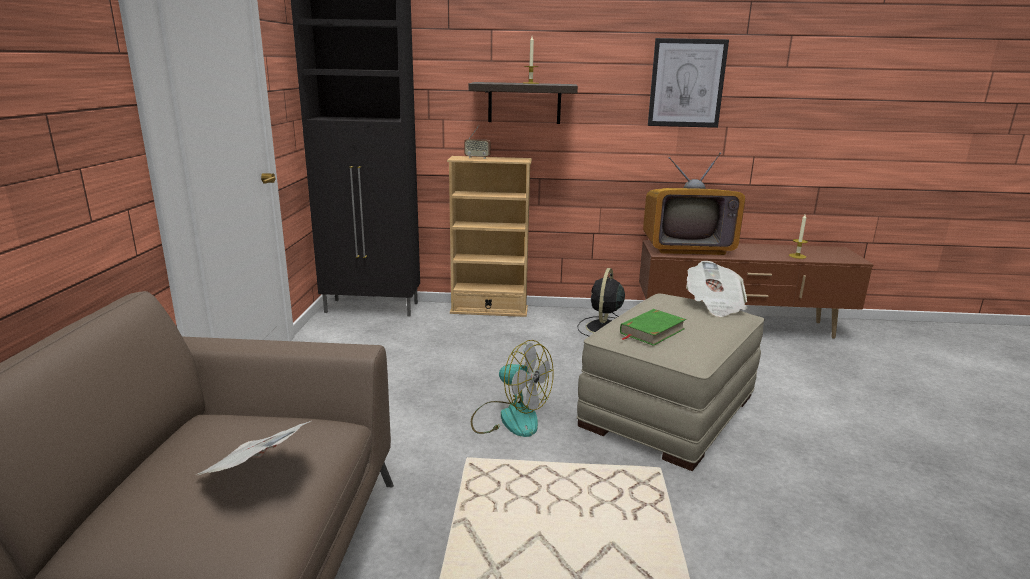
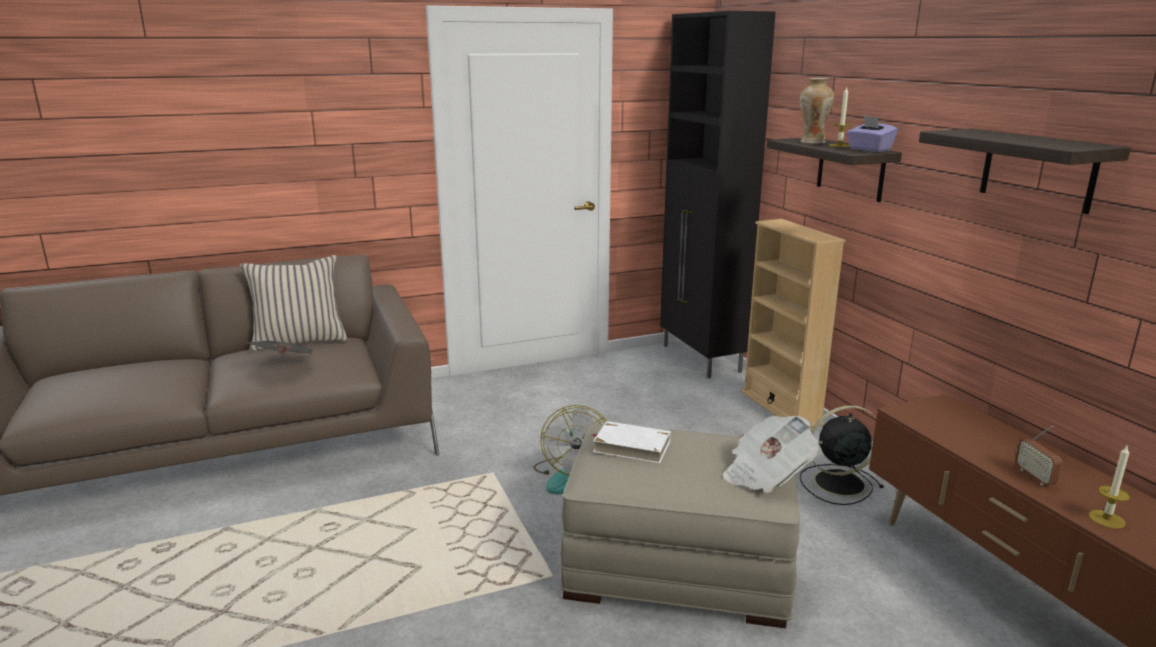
camera: 65 degrees right, 0 degrees up
(154, 456) = (299, 341): none -> beige pillow
(477, 158) = (788, 226): radio -> radio (1034, 477)
(505, 83) = (812, 142): none -> vase
(559, 83) = (869, 150): none -> purple tissue box
(652, 331) = (631, 446): green book -> white book
(686, 83) = (1037, 170): picture -> shelf
(687, 247) = (967, 425): television -> none

